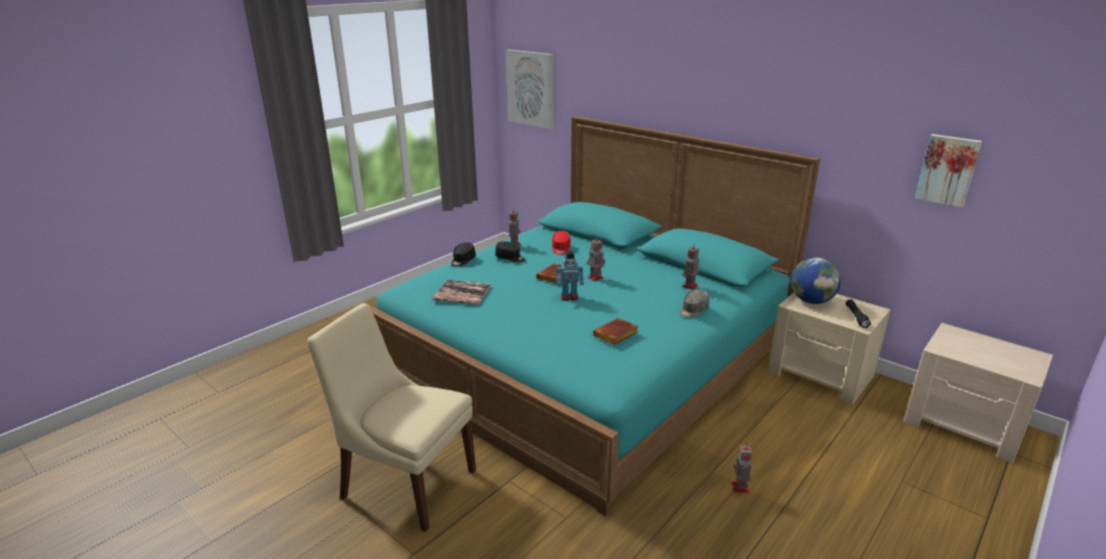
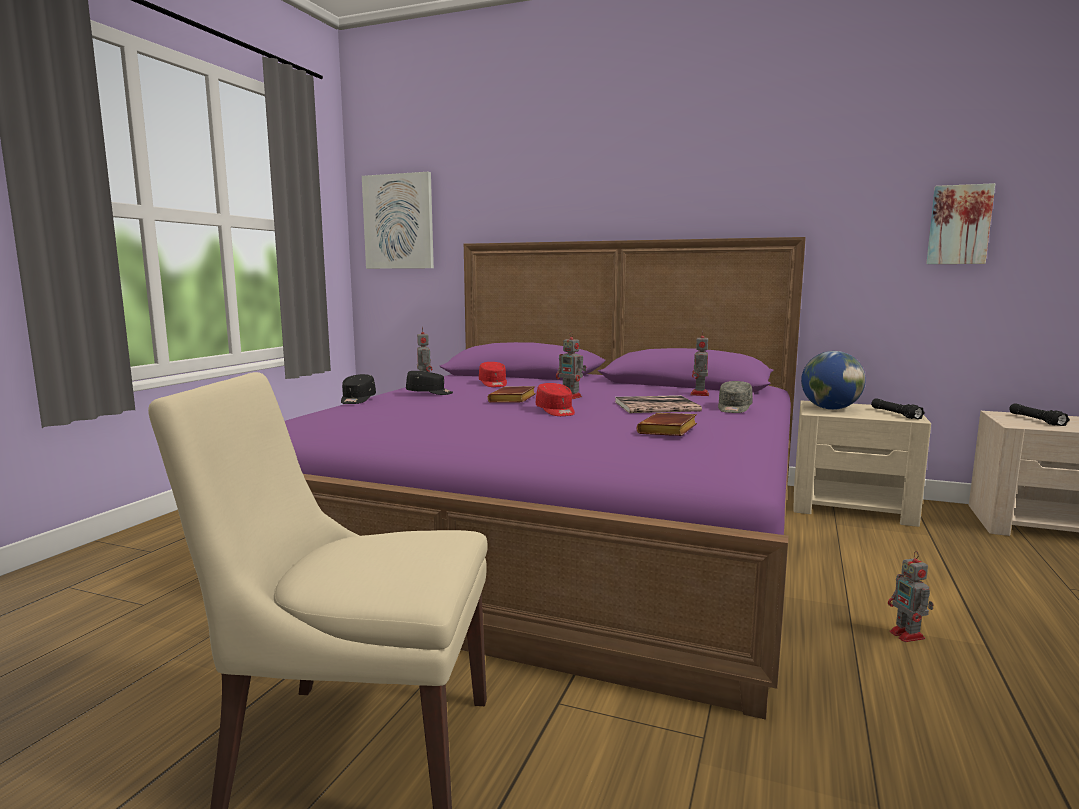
camera: 20 degrees left, 15 degrees down
(462, 293) = (386, 420): book -> book (656, 406)
(569, 297) = (556, 411): toy robot -> red cap
(586, 358) = (558, 530): turquoise bed -> purple bed
(968, 345) = (1036, 420): none -> black flashlight

